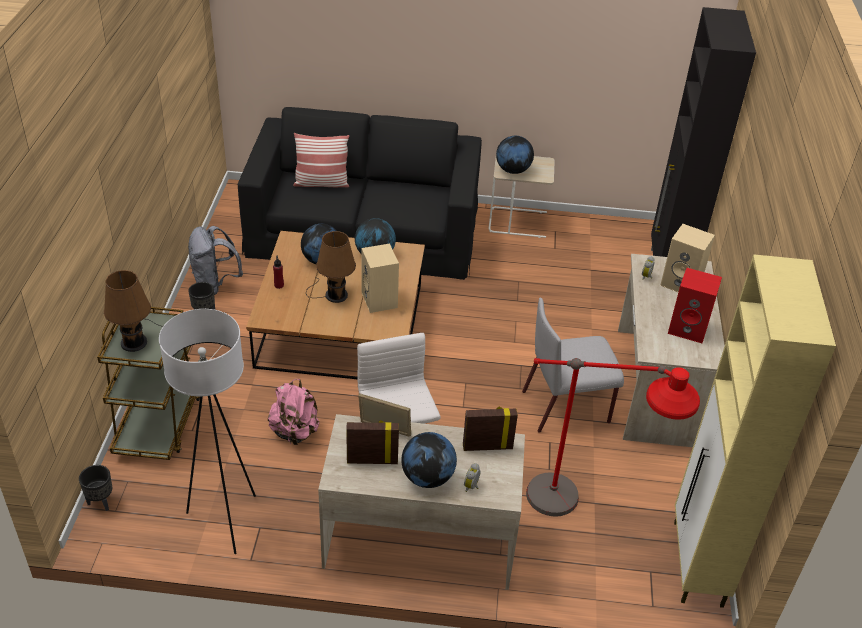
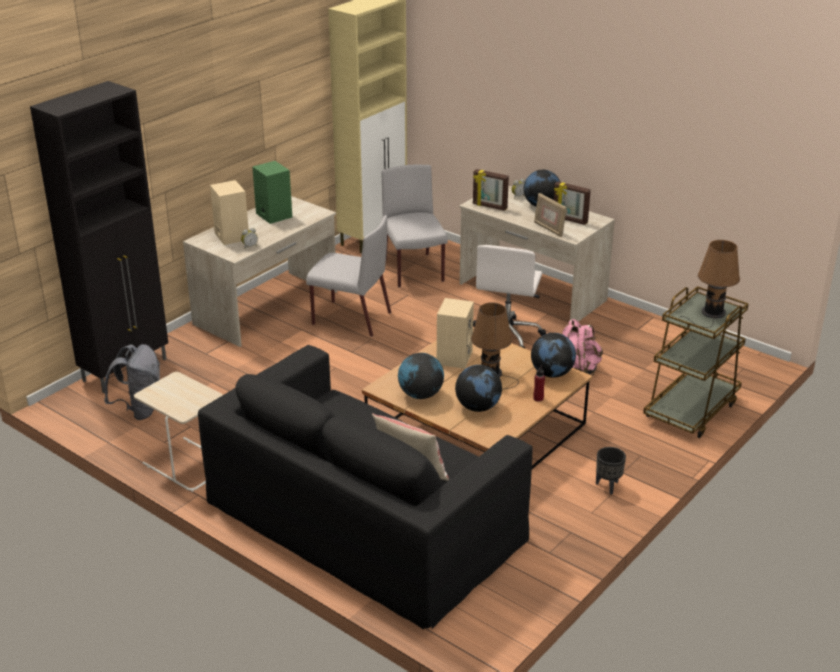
camera: 145 degrees left, 10 degrees down
(100, 502) = (754, 376): black planter -> none
(215, 284) = (579, 515): grey backpack -> grey backpack (140, 409)
(225, 521) = (661, 339): white floor lamp -> none
(513, 170) = (196, 396): globe -> globe (552, 374)
(583, 516) = (414, 271): red floor lamp -> grey chair
(689, 328) = (273, 215): red speaker -> green speaker

